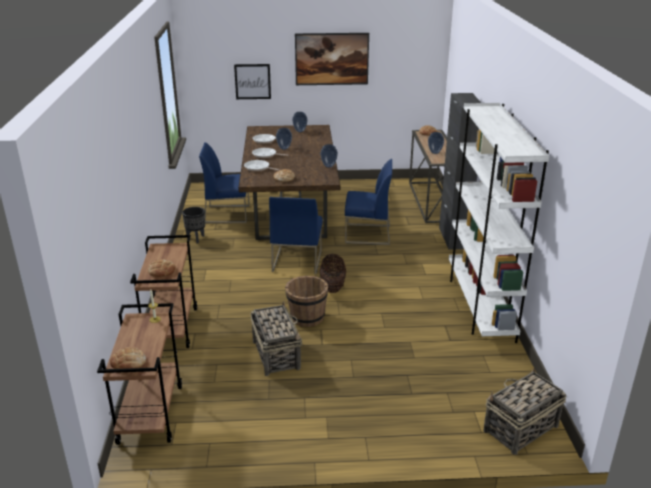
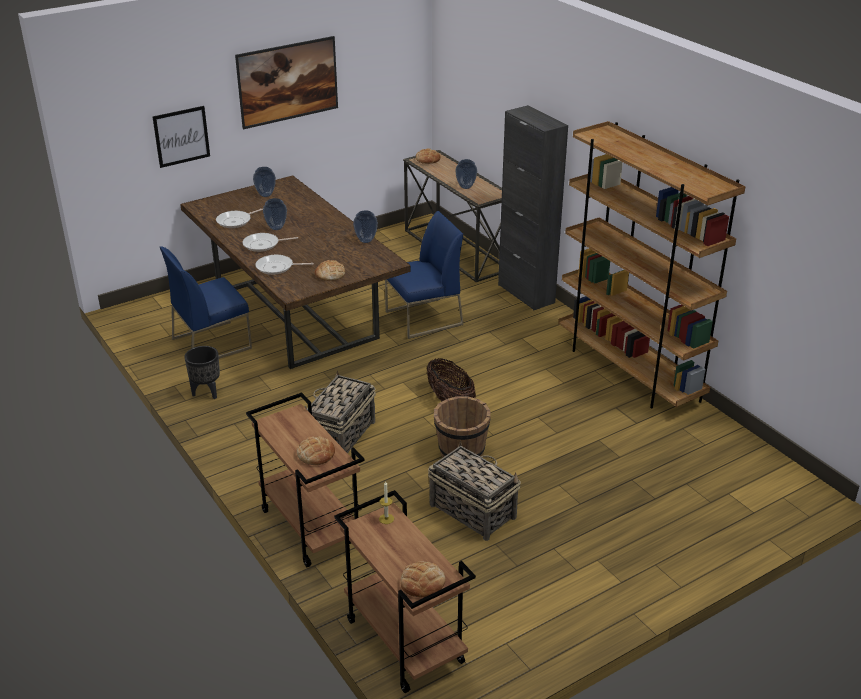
camera: 30 degrees left, 5 degrees up
(296, 261) = (373, 382): blue chair -> none
(480, 306) = (629, 371): white bookcase -> brown bookcase
(520, 429) = (783, 494): basket -> basket (340, 436)

